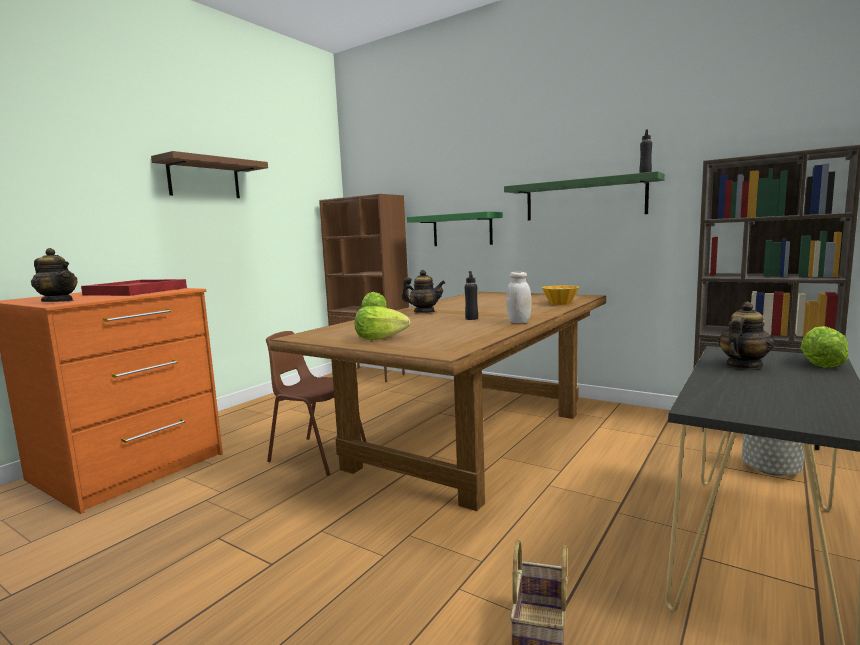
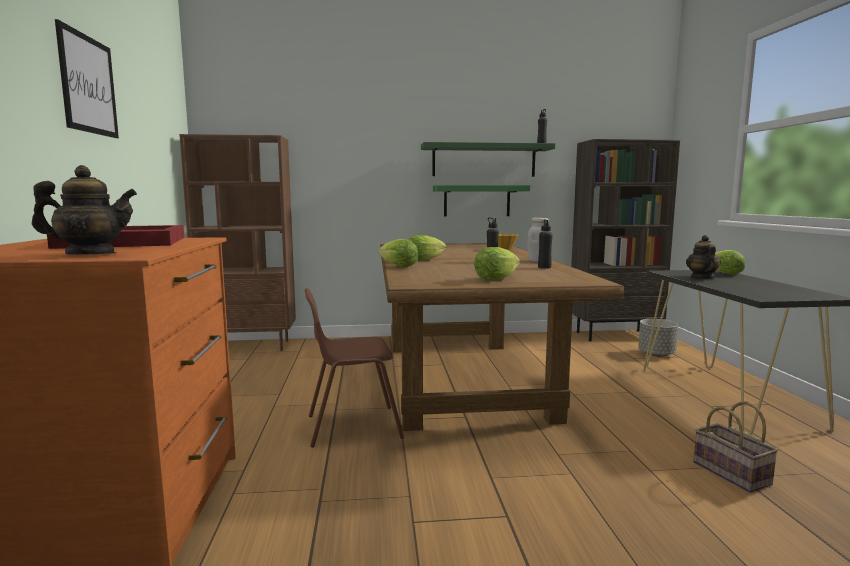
camera: 40 degrees left, 0 degrees up
(204, 179) = (88, 85): brown shelf -> picture
(424, 312) = (423, 260): teapot -> lettuce
(462, 230) = (360, 182): green shelf -> green shelf (477, 201)
(485, 330) = (544, 267): none -> black bottle

